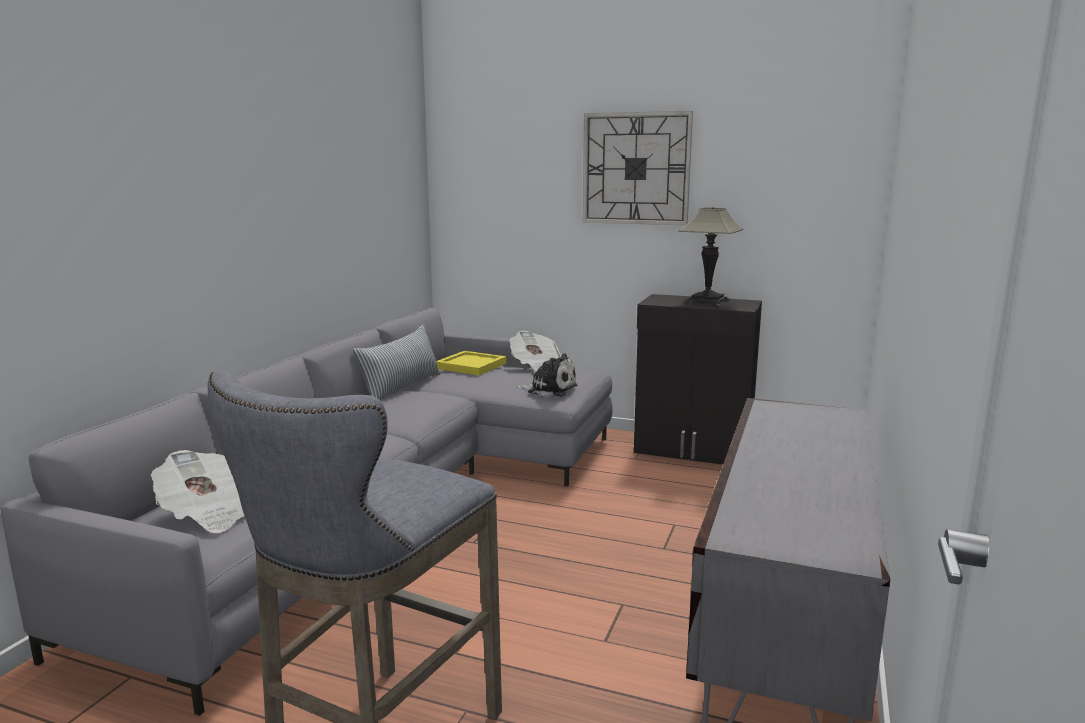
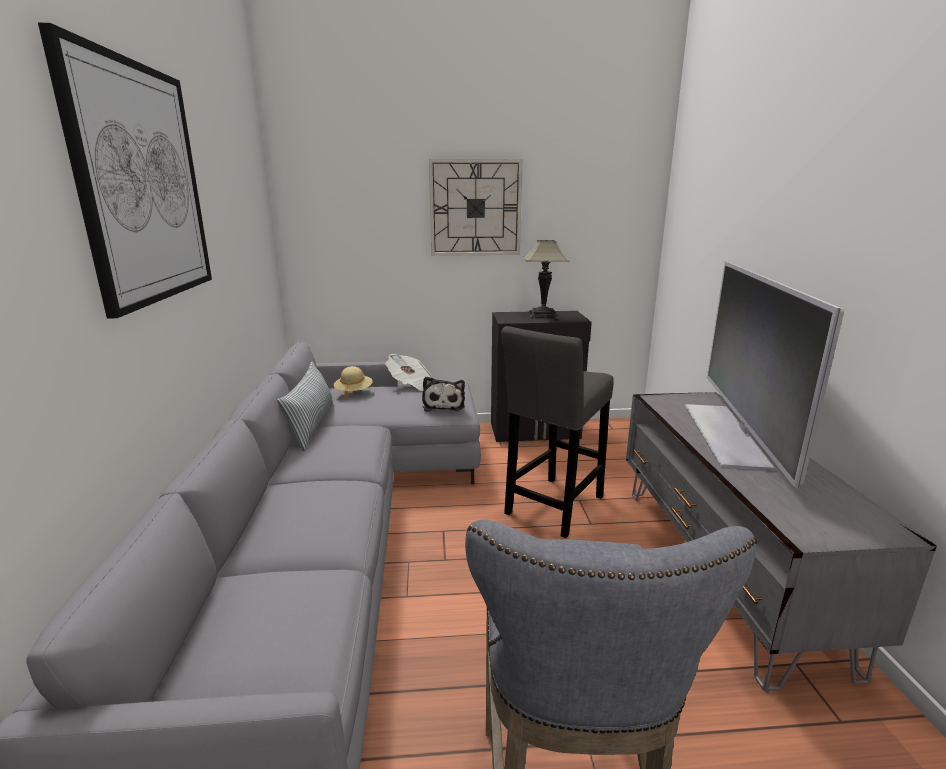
camera: 25 degrees left, 5 degrees up
(208, 514) = (266, 638): newspaper -> none
(234, 138) = (143, 184): none -> picture
(470, 366) = (353, 392): yellow tray -> beige hat
(549, 389) = (444, 405): plush toy -> plush toy turned 90 degrees clockwise
(634, 525) = (552, 508): none -> grey stool
(803, 447) = (727, 434): none -> television

